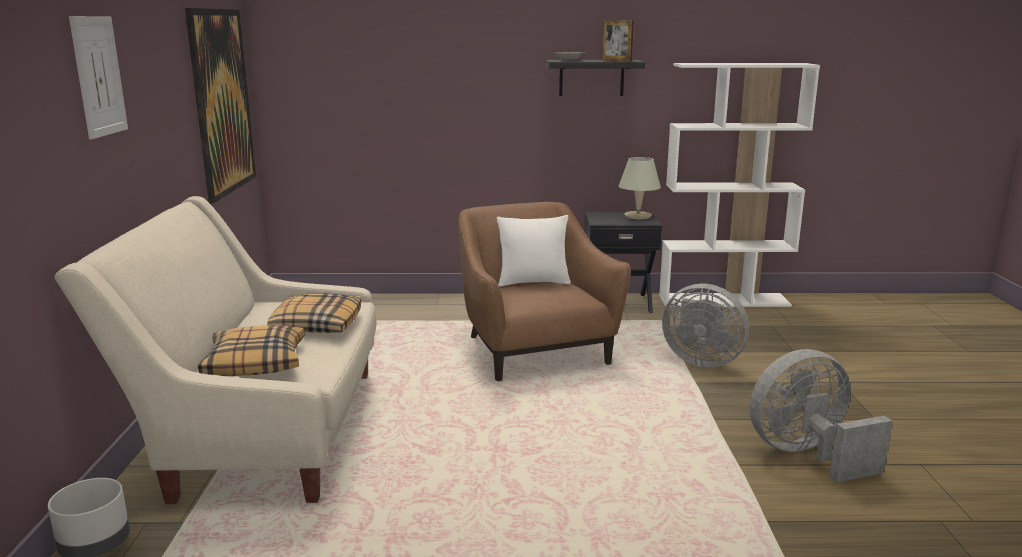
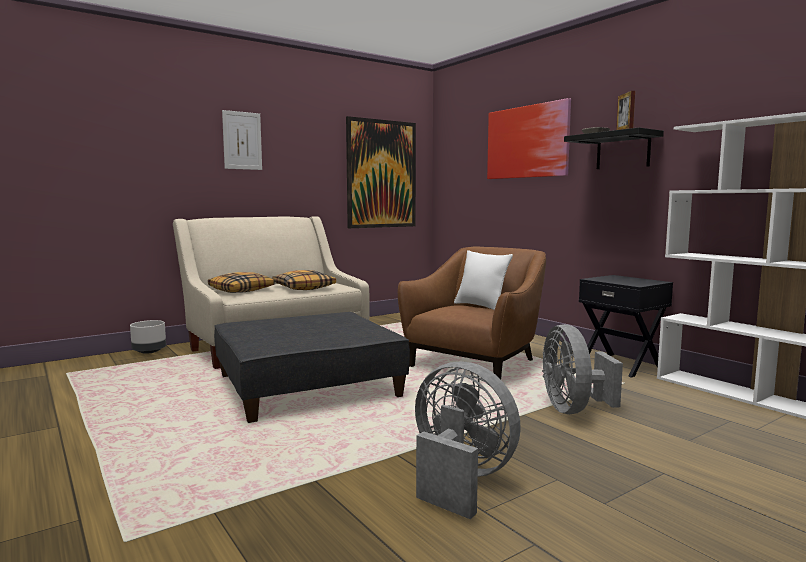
camera: 55 degrees right, 10 degrees down
(451, 55) = (527, 142): none -> picture
(486, 455) = (308, 386): none -> grey ottoman
(638, 216) = (645, 281): beige table lamp -> none

